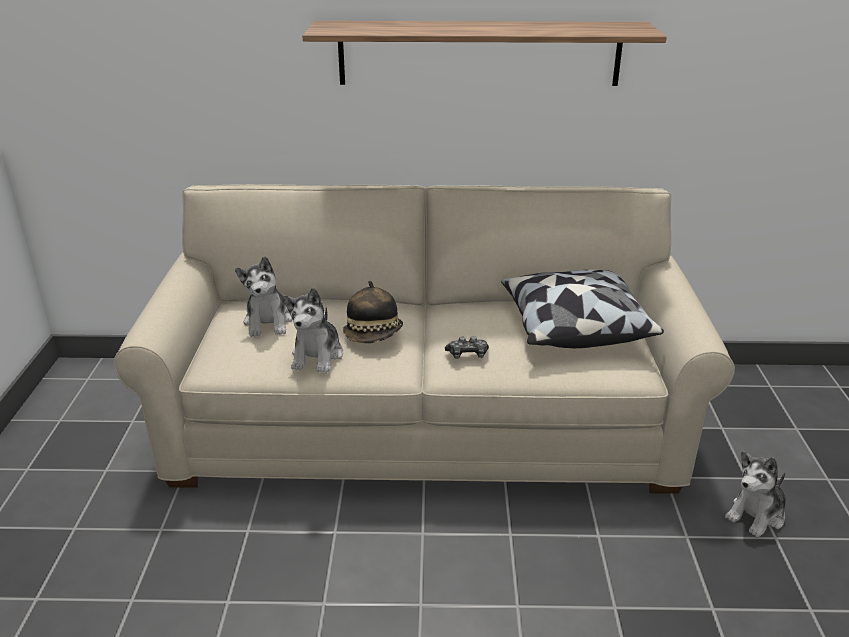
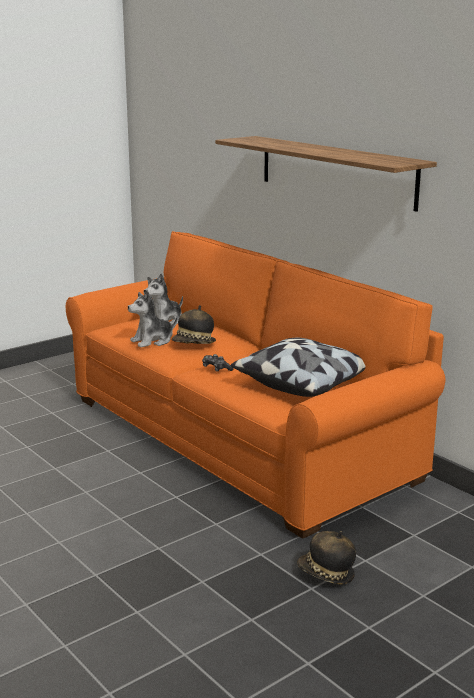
camera: 50 degrees right, 10 degrees down
(425, 422) = (238, 437): beige sofa -> orange sofa
(756, 515) = (326, 574): plush toy -> hat

